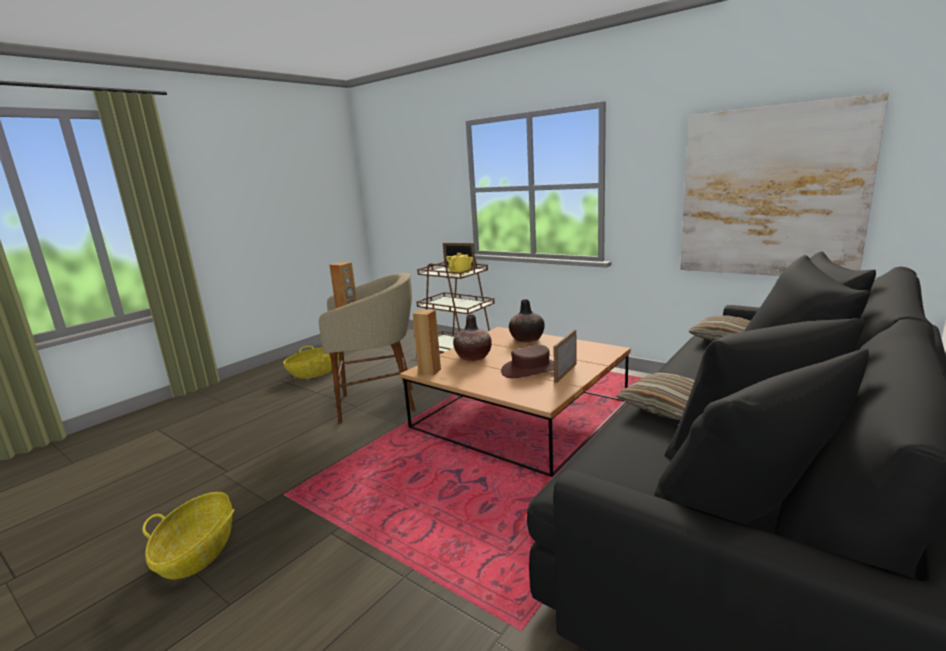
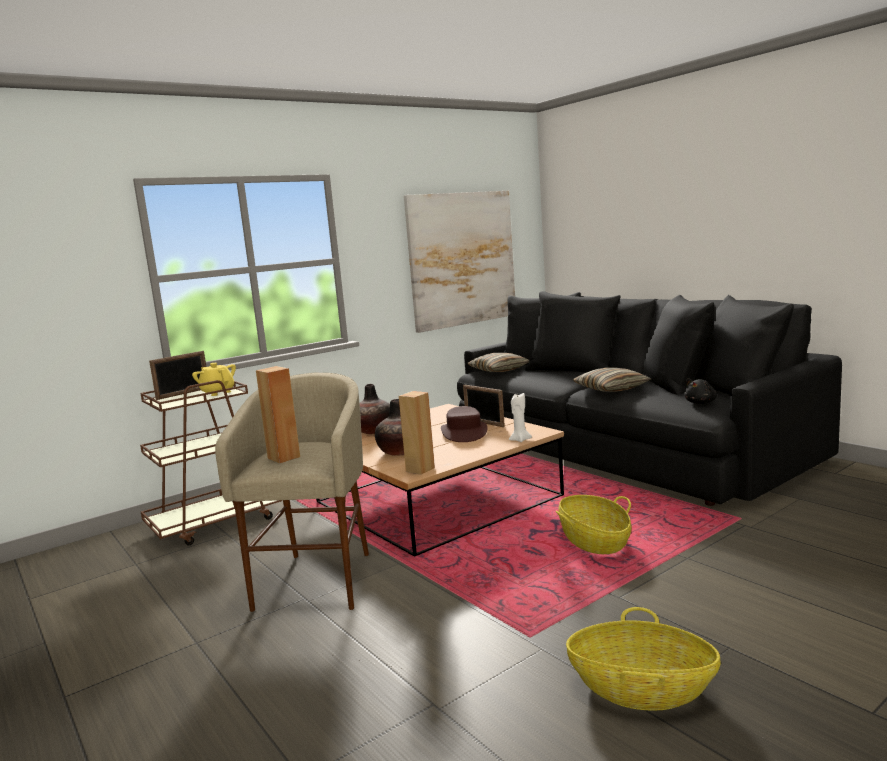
camera: 75 degrees left, 5 degrees down
(315, 372) = (87, 652): basket -> basket (594, 541)
(513, 395) = (520, 440): none -> white candle
(617, 475) = (701, 403): none -> black plush toy

